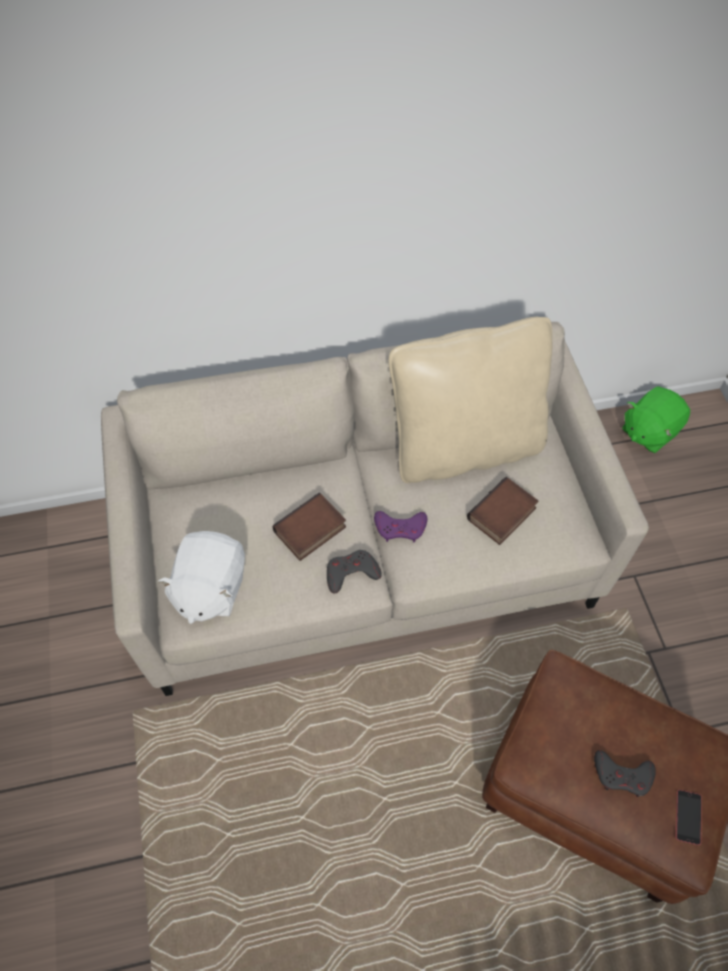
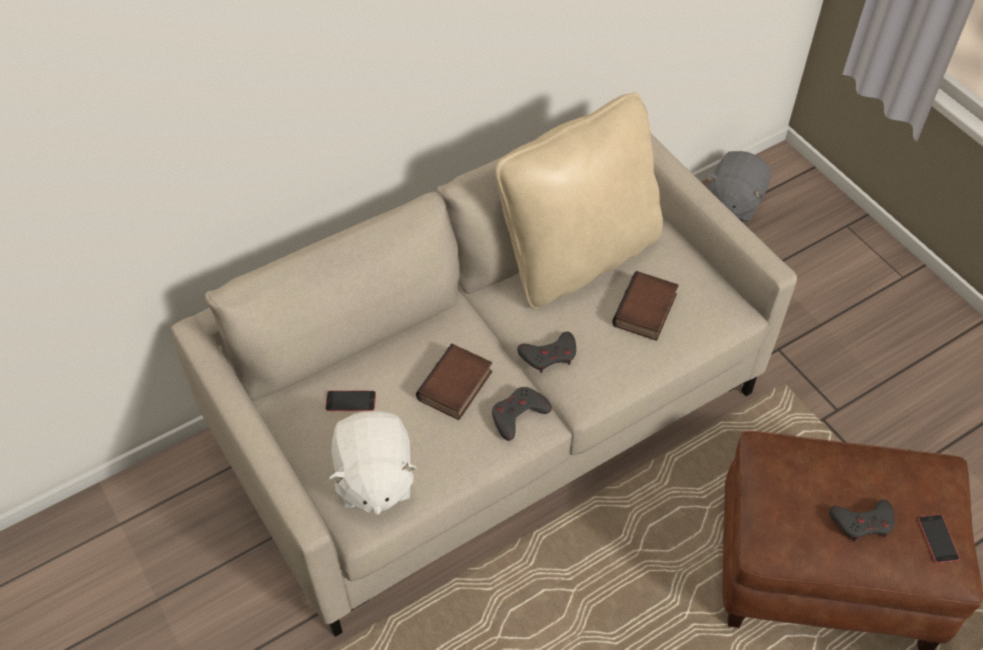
camera: 20 degrees left, 5 degrees down
(220, 515) = (350, 401): none -> phone
(400, 528) = (549, 355): purple game controller -> grey game controller
(648, 431) = (733, 202): green plush toy -> grey plush toy

